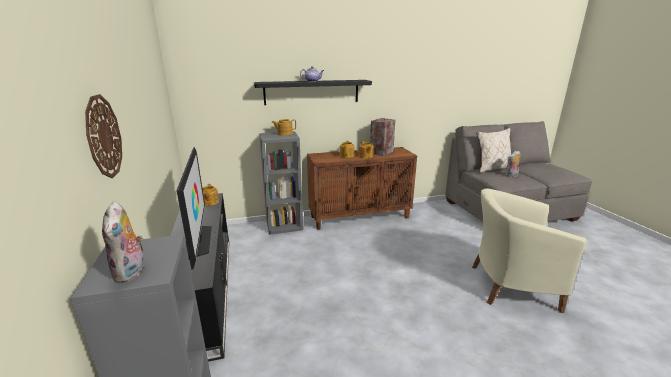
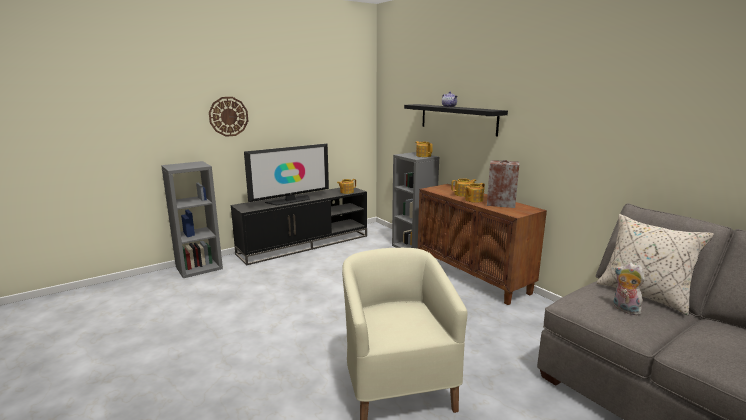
camera: 70 degrees right, 5 degrees down
(131, 272) = (176, 166): plush toy -> none

